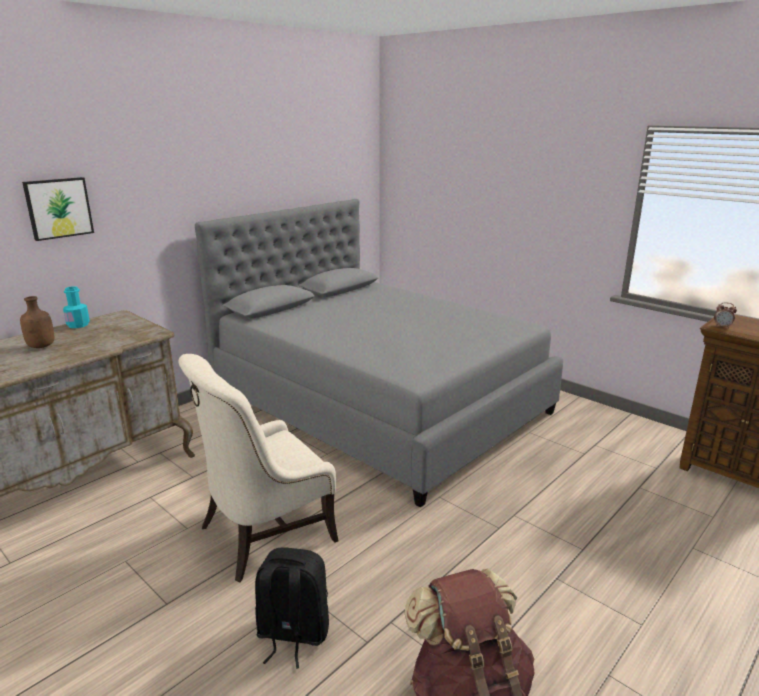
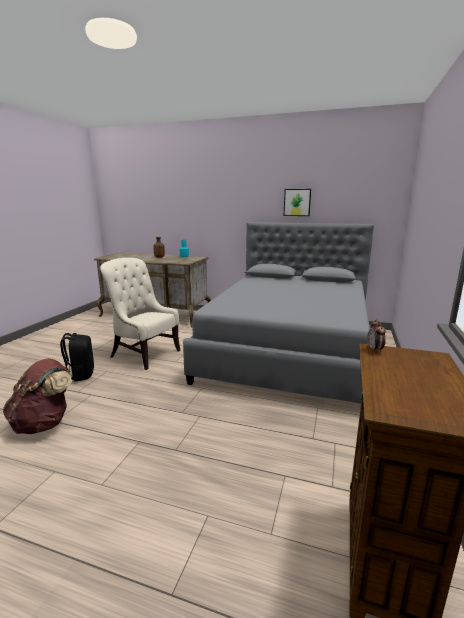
camera: 65 degrees right, 5 degrees down
(58, 208) = (191, 207): picture -> picture (297, 202)

